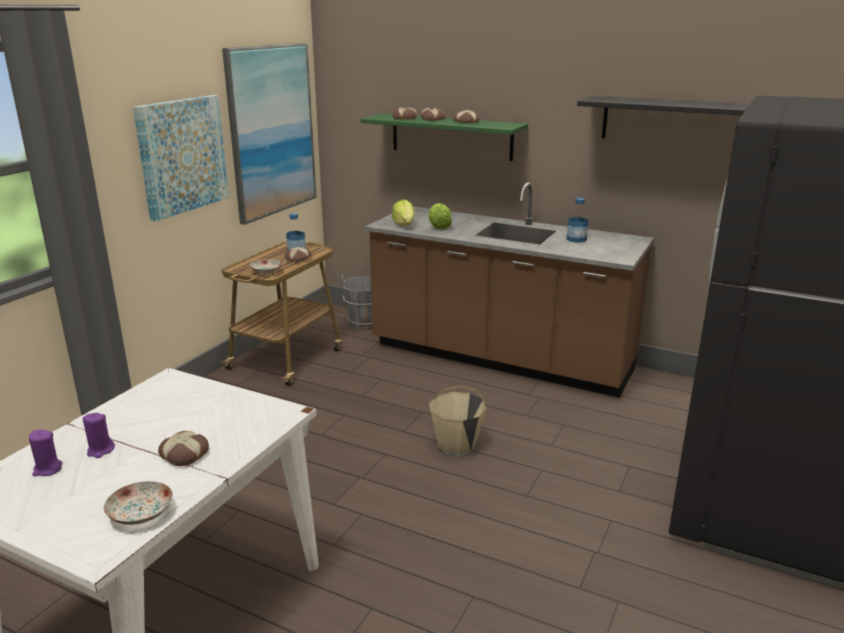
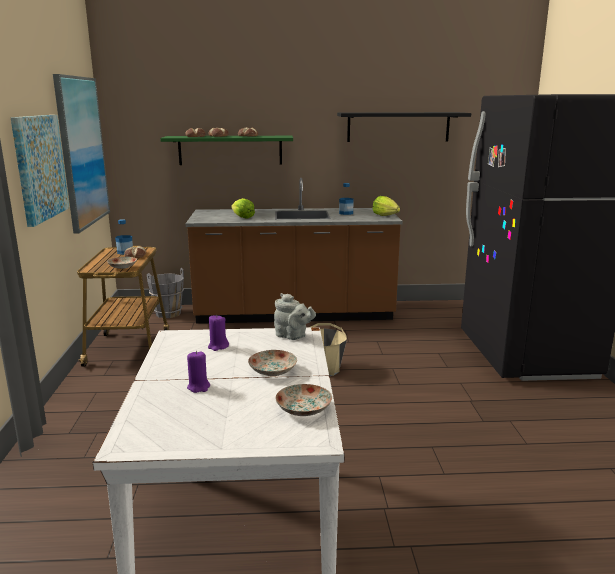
camera: 30 degrees left, 5 degrees down
(47, 469) = (174, 409): purple candle -> purple candle (218, 346)
(185, 453) = (272, 371): bread -> plate
(270, 413) = (293, 336): none -> grey teapot
(404, 225) = (215, 219): lettuce -> lettuce (385, 215)

